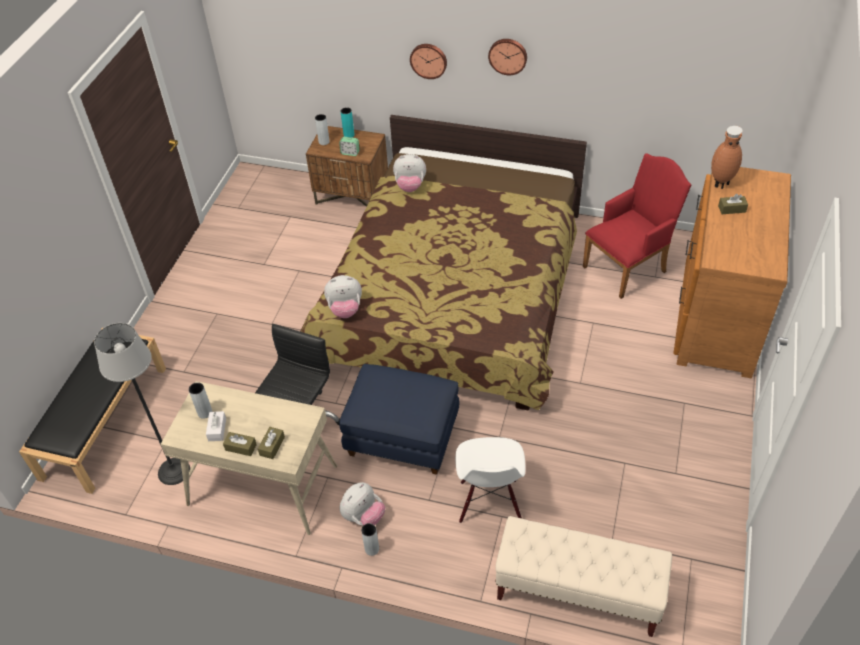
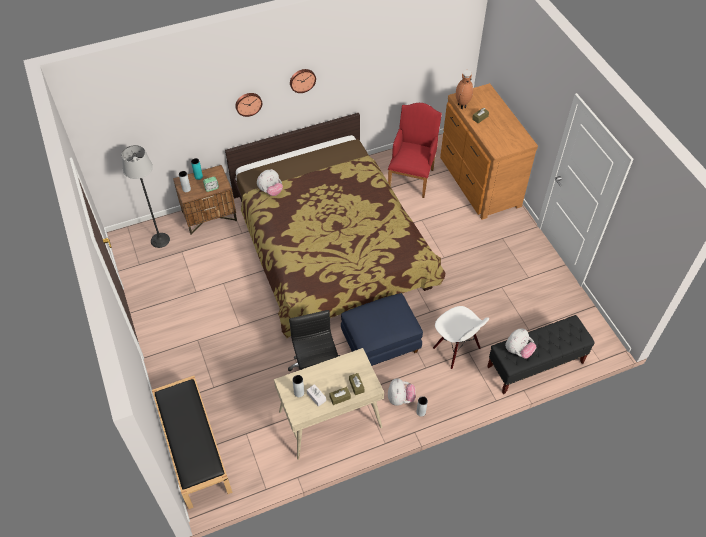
camera: 40 degrees left, 5 degrees up
(174, 471) = (269, 446): floor lamp -> floor lamp (160, 240)
(345, 309) = (308, 287): plush toy -> plush toy (518, 351)
(577, 592) = (535, 365): beige bench -> black bench

